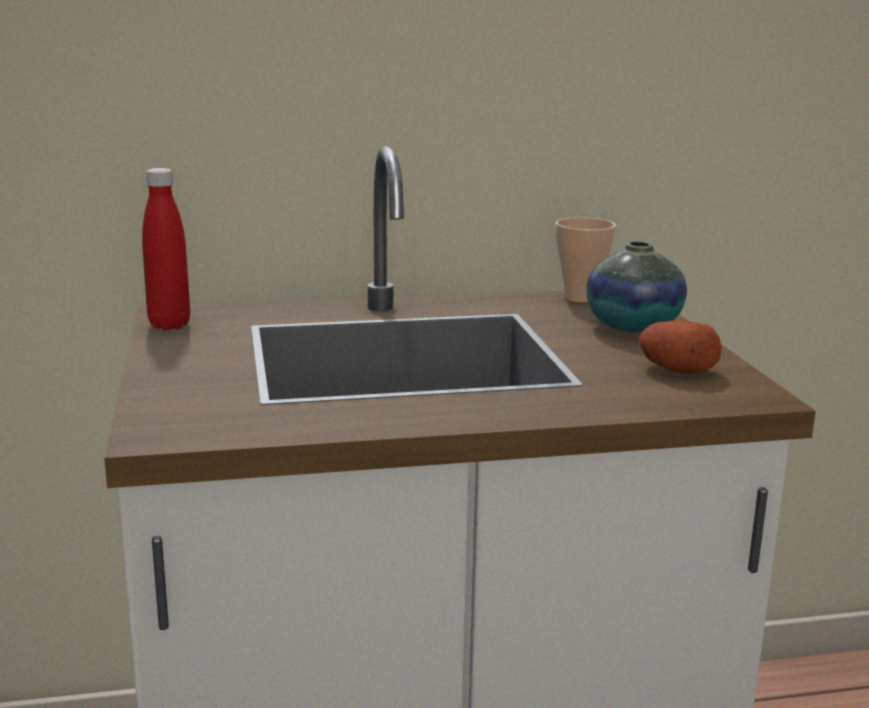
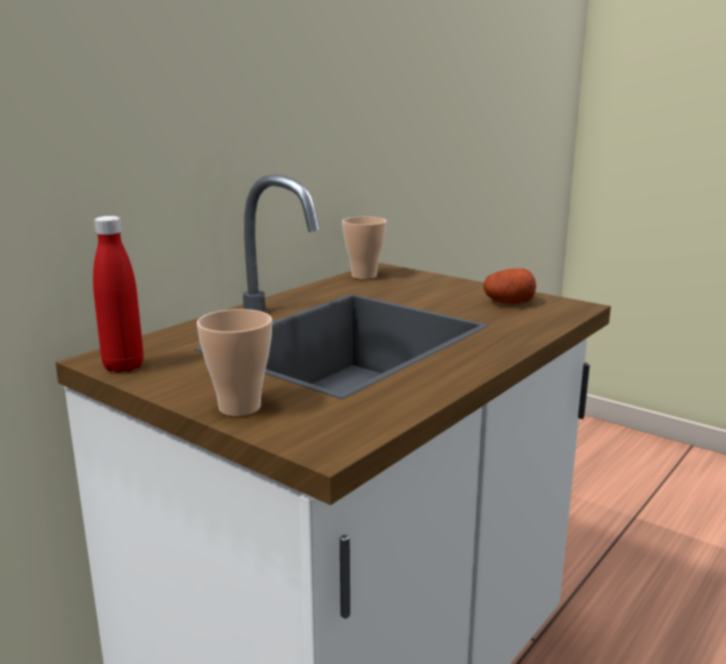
camera: 40 degrees left, 0 degrees up
(169, 383) = (239, 407): none -> cup
(633, 327) = (432, 285): vase -> none

